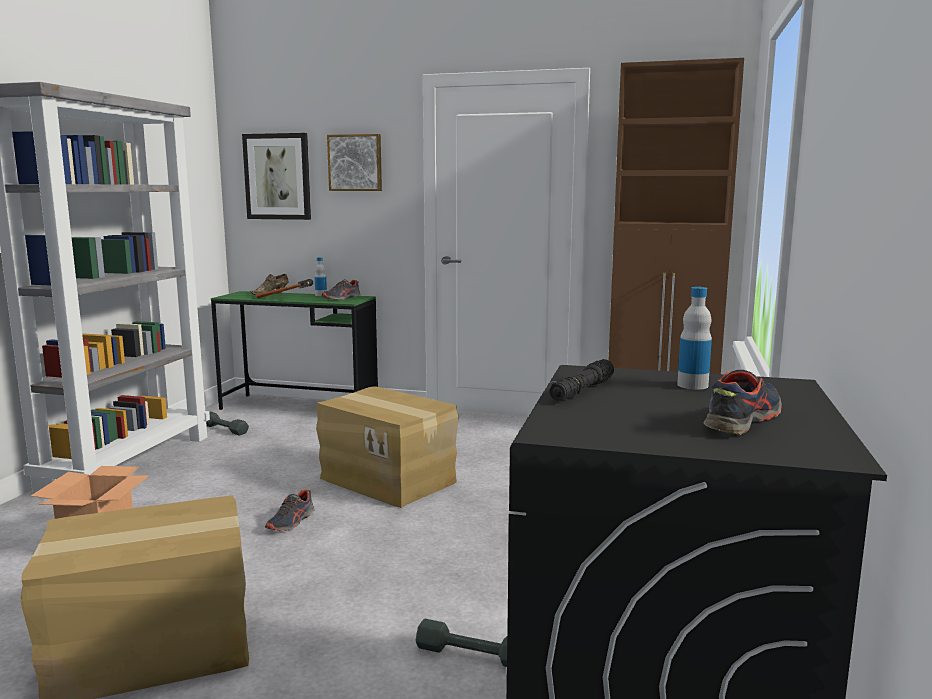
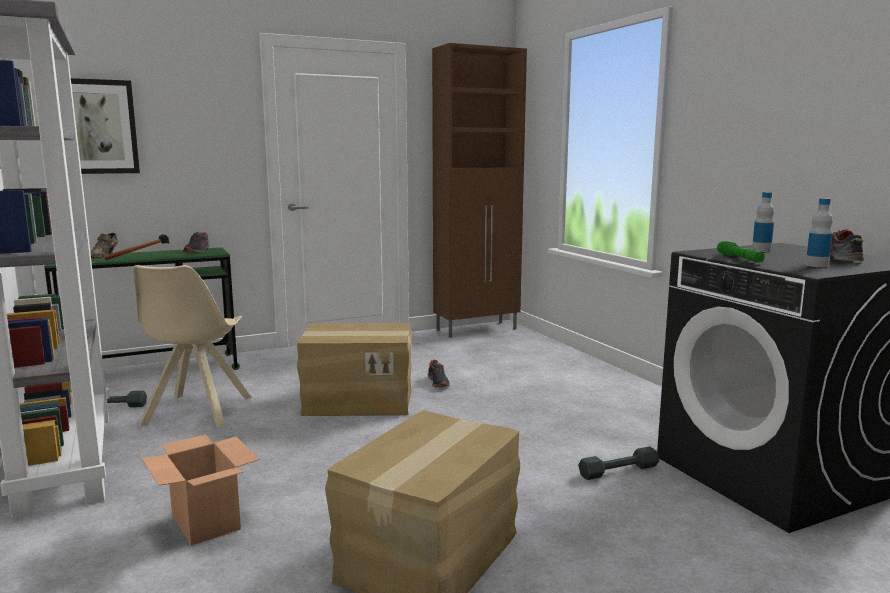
camera: 40 degrees left, 0 degrees up
(260, 451) = (196, 412): none -> beige chair
(291, 522) = (347, 449): shoe -> shoe (438, 382)
(321, 295) = (164, 251): bottle -> bottle (816, 265)
(355, 163) = (191, 114): picture -> none
(582, 390) = (739, 258): black flashlight -> green flashlight

